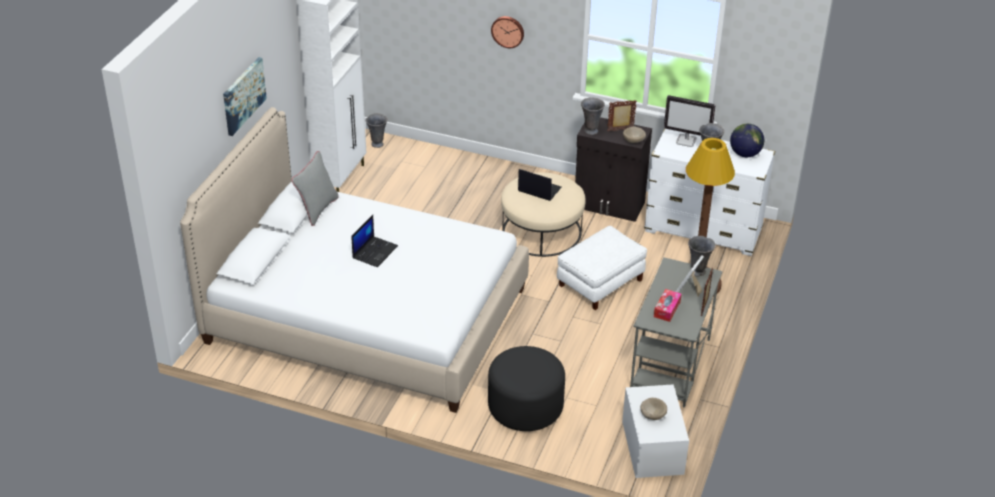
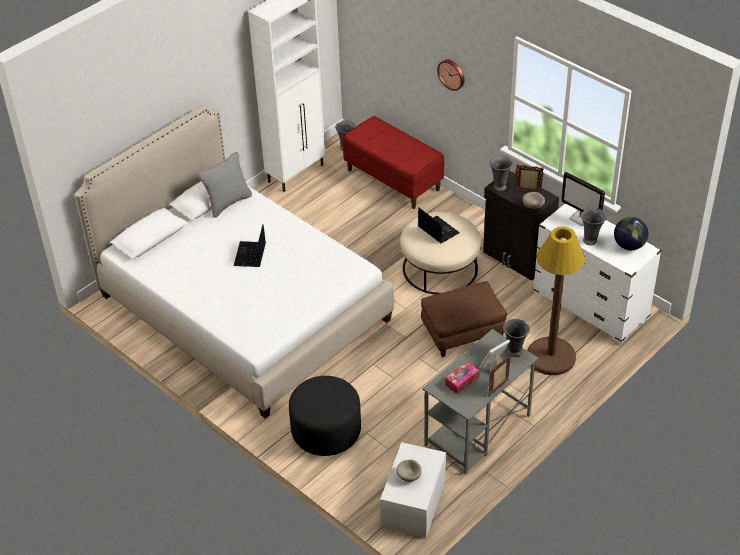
camera: 25 degrees right, 5 degrees up
(243, 95) = (170, 91): picture -> none
(375, 251) = (250, 255): laptop -> laptop turned 135 degrees clockwise
(444, 162) = (393, 180): none -> red bench
(600, 282) = (463, 331): white ottoman -> brown ottoman

